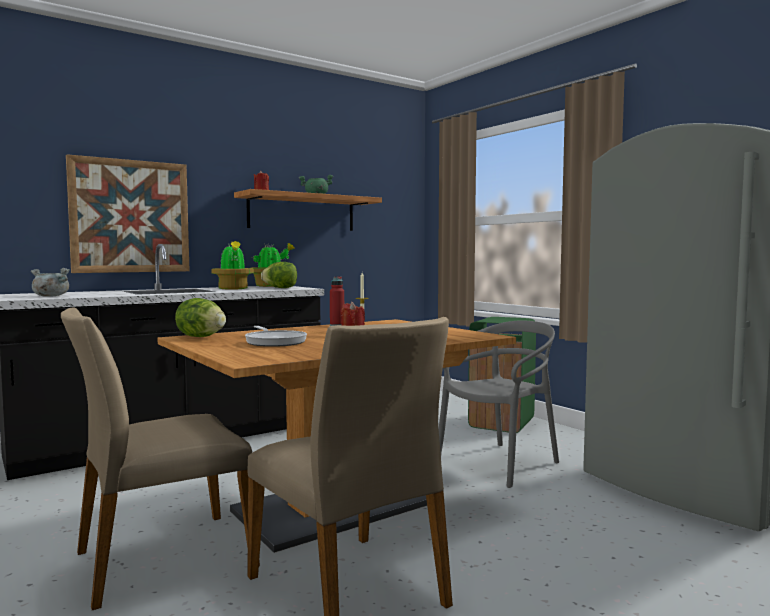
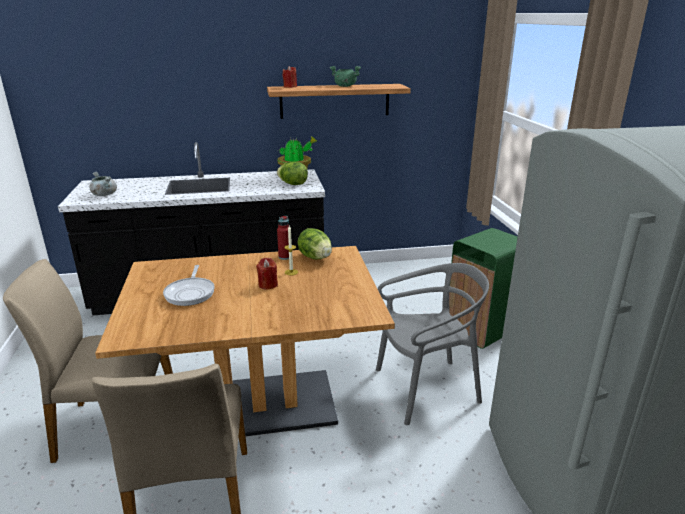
camera: 25 degrees right, 20 degrees up
(130, 216) = (178, 114): picture -> none
(201, 337) = (158, 268): lettuce -> lettuce (315, 257)
(233, 289) = (253, 183): potted plant -> none

